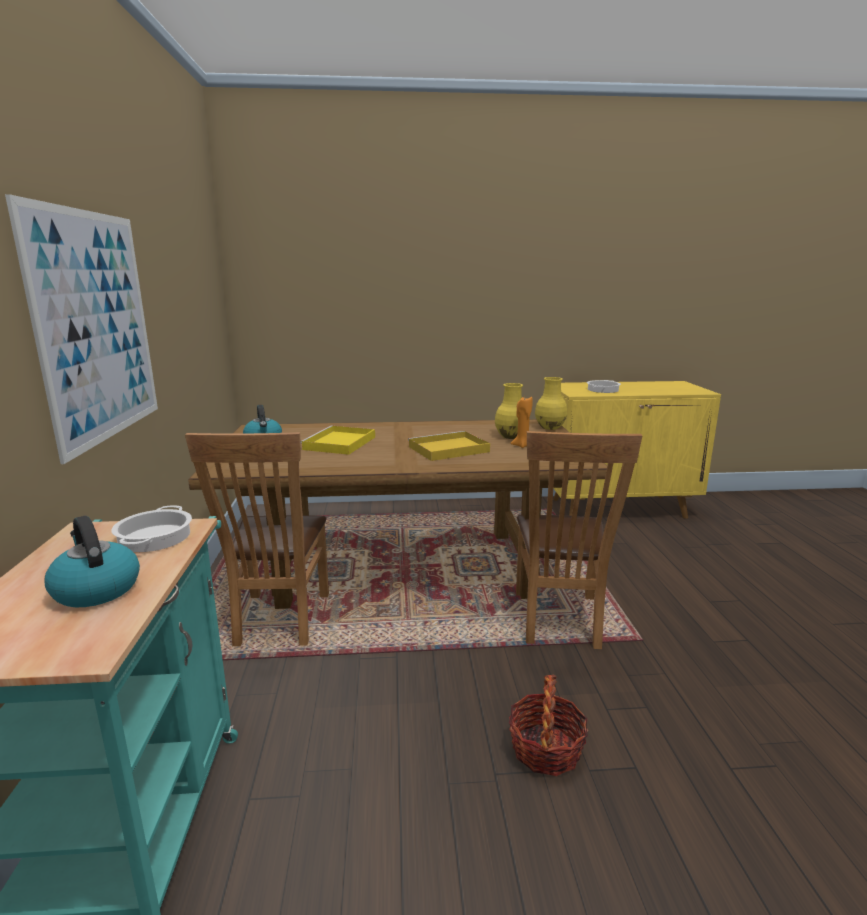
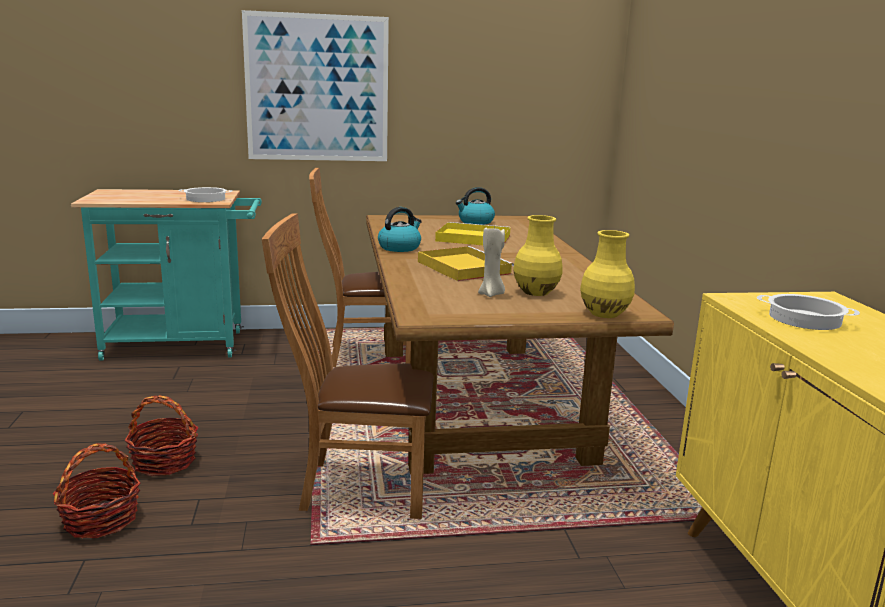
camera: 85 degrees right, 0 degrees up
(96, 589) = (148, 197): kettle -> kettle (399, 247)
(522, 445) = (491, 294): orange candle -> beige candle
(669, 774) = (101, 519): none -> basket

